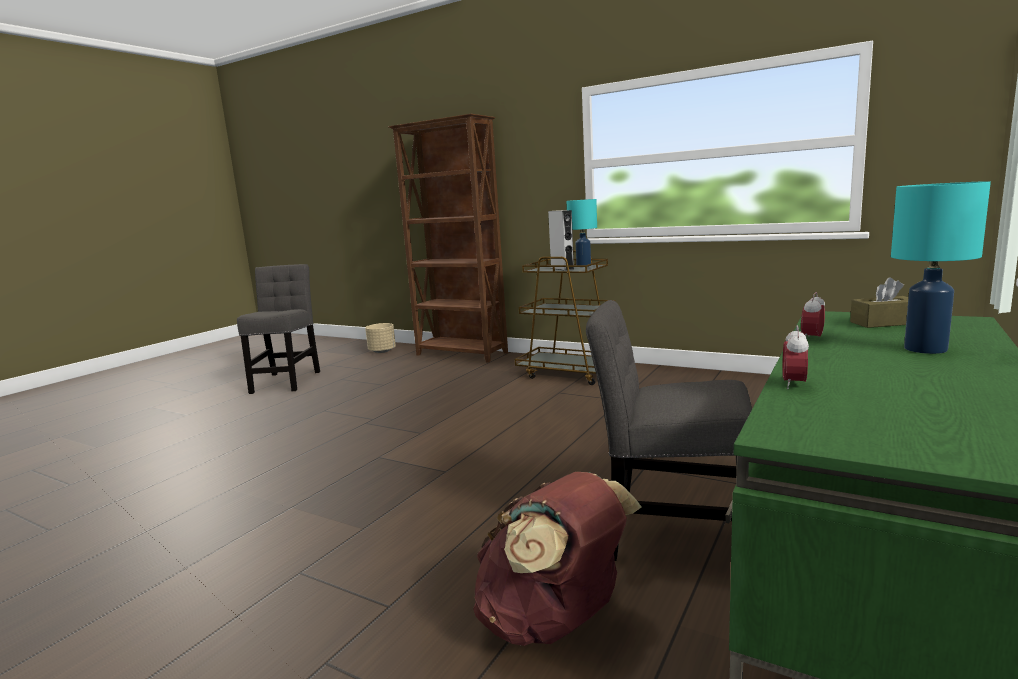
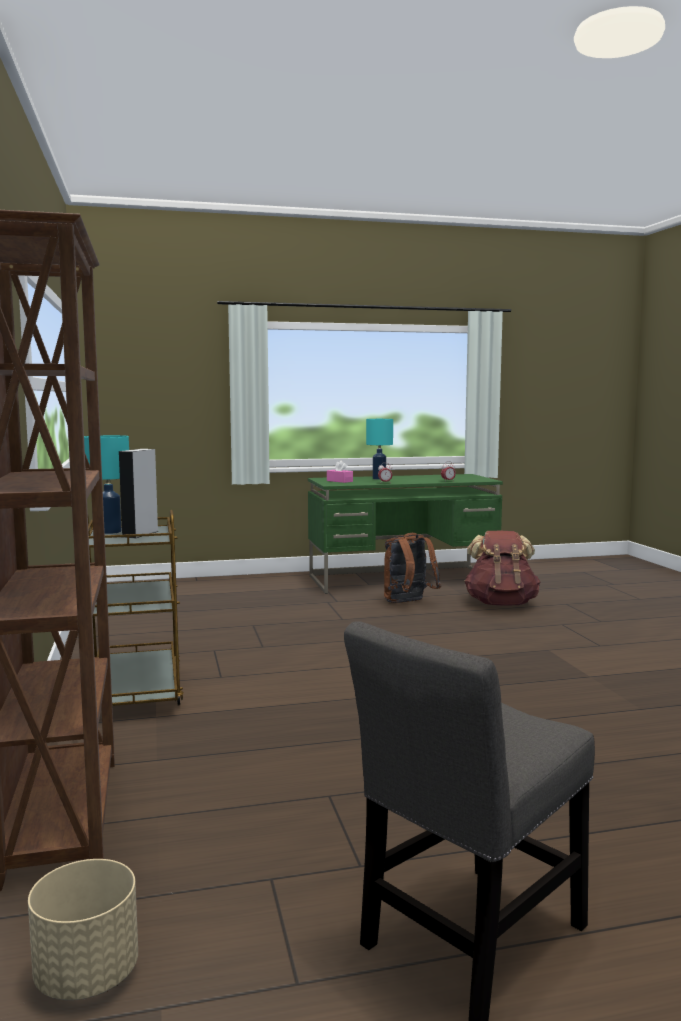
camera: 135 degrees left, 5 degrees down
(670, 537) = (408, 603): grey chair -> brown backpack
(884, 323) = (339, 481): brown tissue box -> pink tissue box

